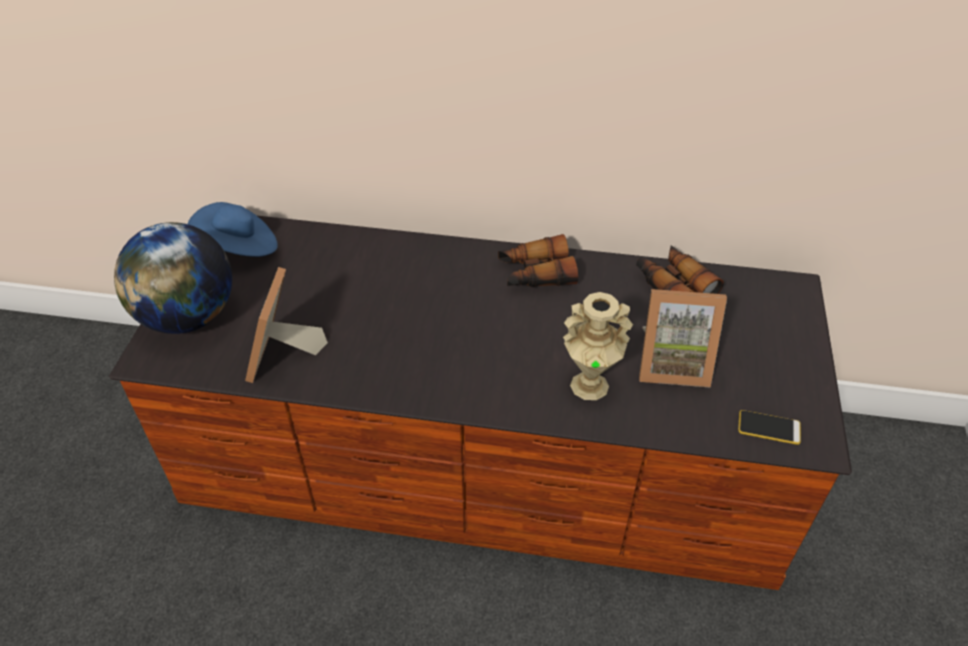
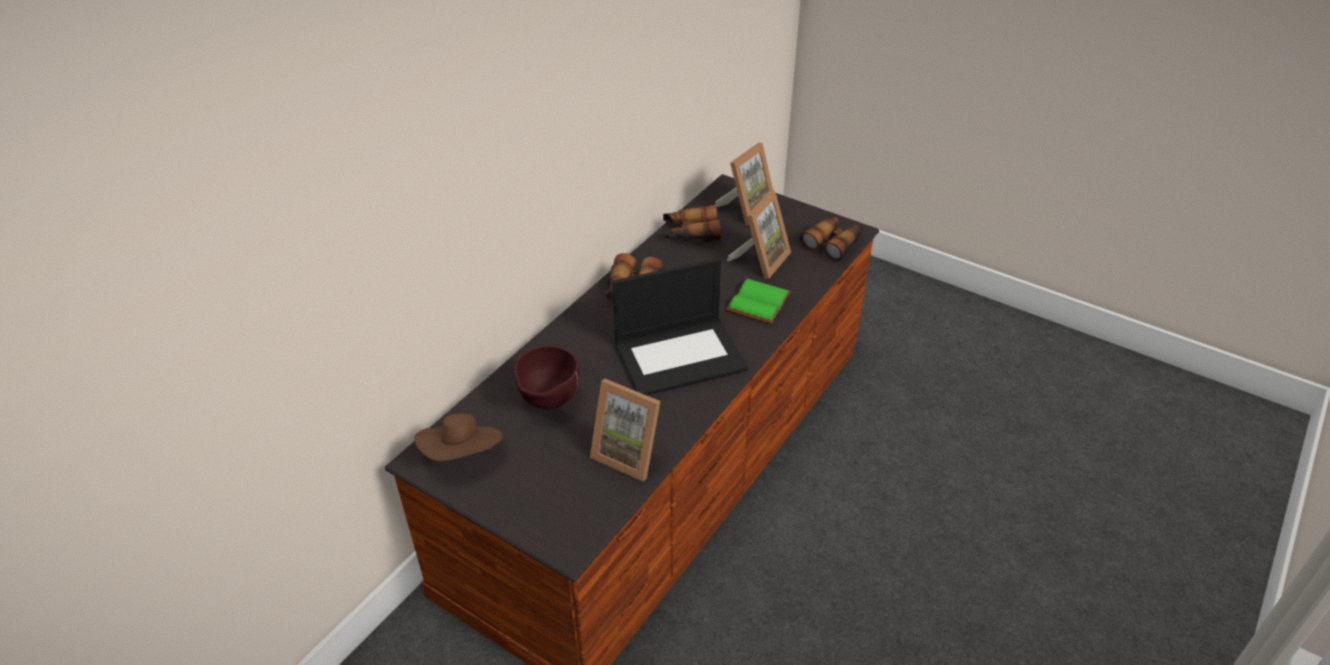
camera: 65 degrees left, 5 degrees down
(188, 317) = (534, 507): globe -> none
(239, 247) = (463, 454): blue hat -> brown hat
(328, 276) = (548, 403): none -> brown bowl
(451, 348) = (680, 355): none -> laptop
(589, 385) = (757, 301): beige vase -> green book
(766, 318) = (746, 208): none -> picture frame
(769, 427) = (833, 243): phone -> binoculars

